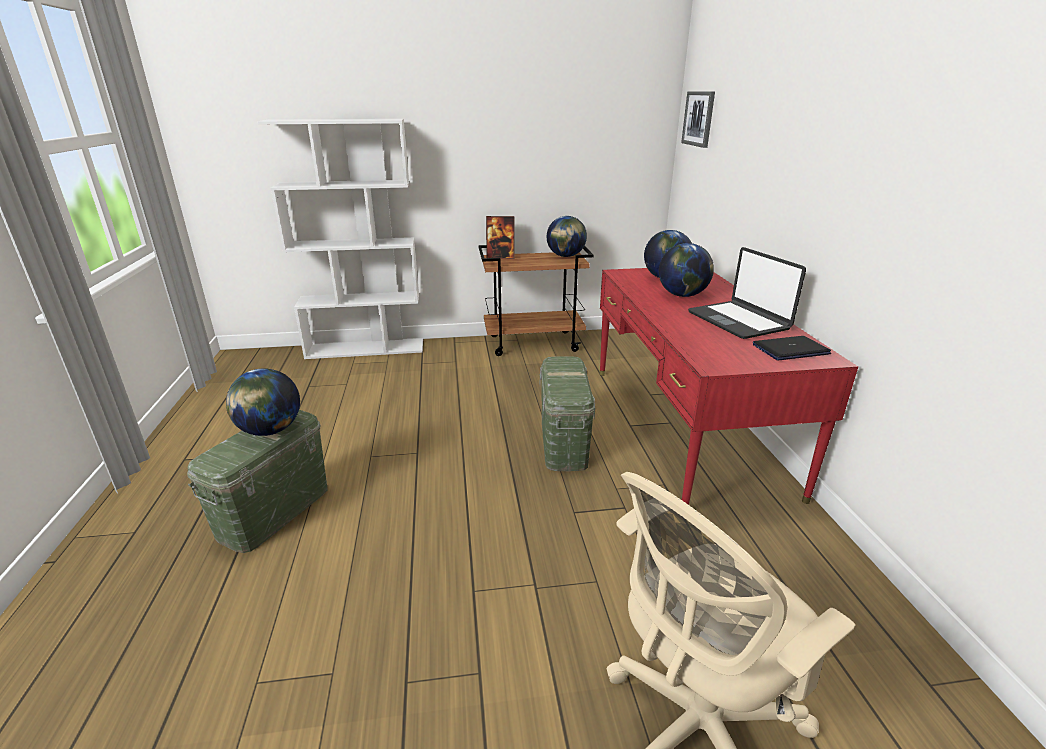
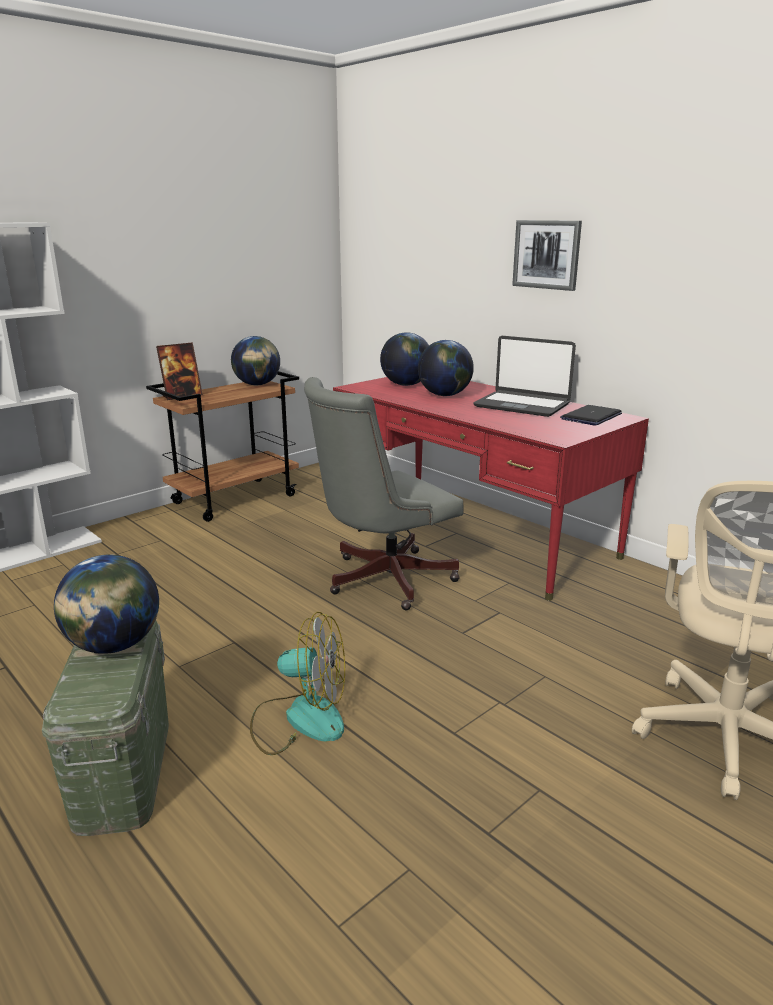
camera: 35 degrees left, 5 degrees down
(393, 527) = (300, 719): none -> fan
(563, 443) = (382, 580): green storage box -> grey office chair
(699, 118) = (376, 220): picture -> picture (546, 254)

